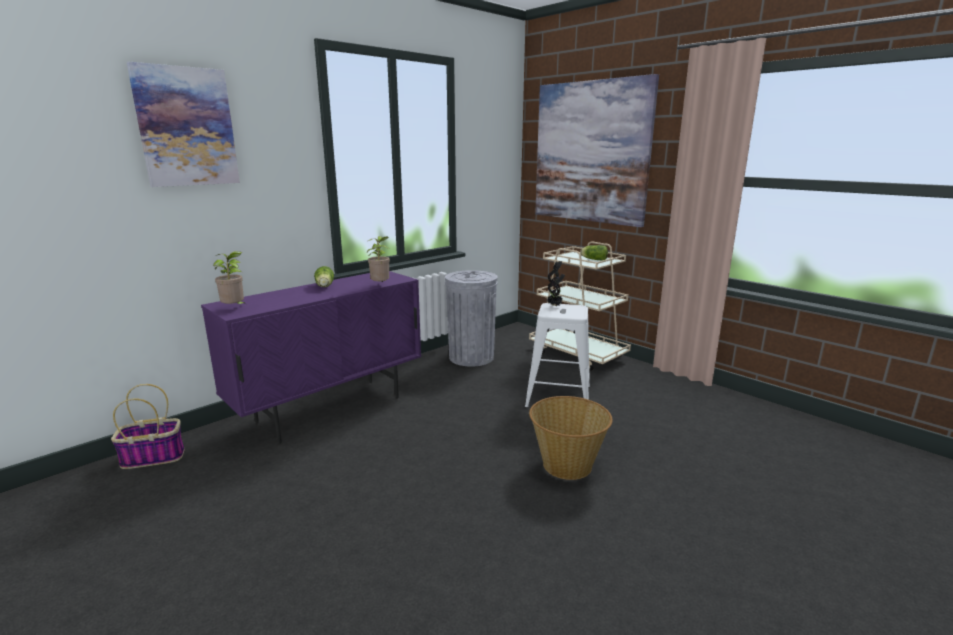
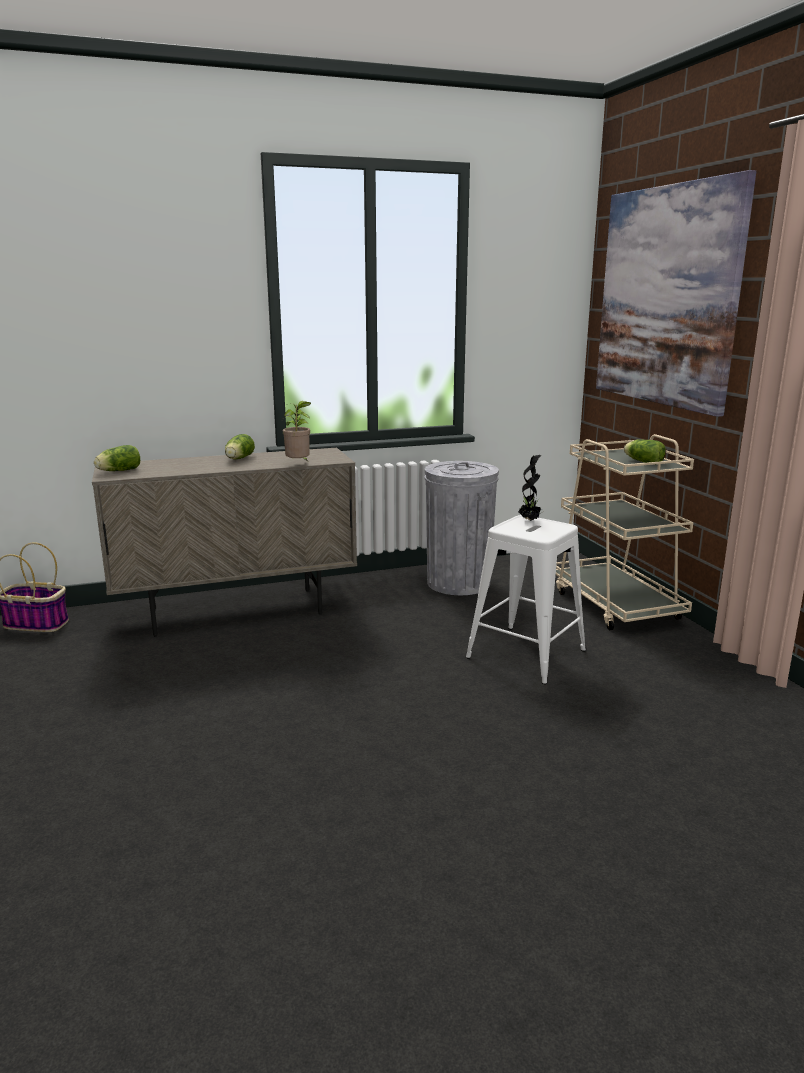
camera: 25 degrees right, 0 degrees up
(186, 127) = (99, 264): picture -> none
(235, 308) = (118, 471): potted plant -> lettuce
(330, 409) = (237, 612): purple cabinet -> beige cabinet
(567, 464) = (448, 738): basket -> none

